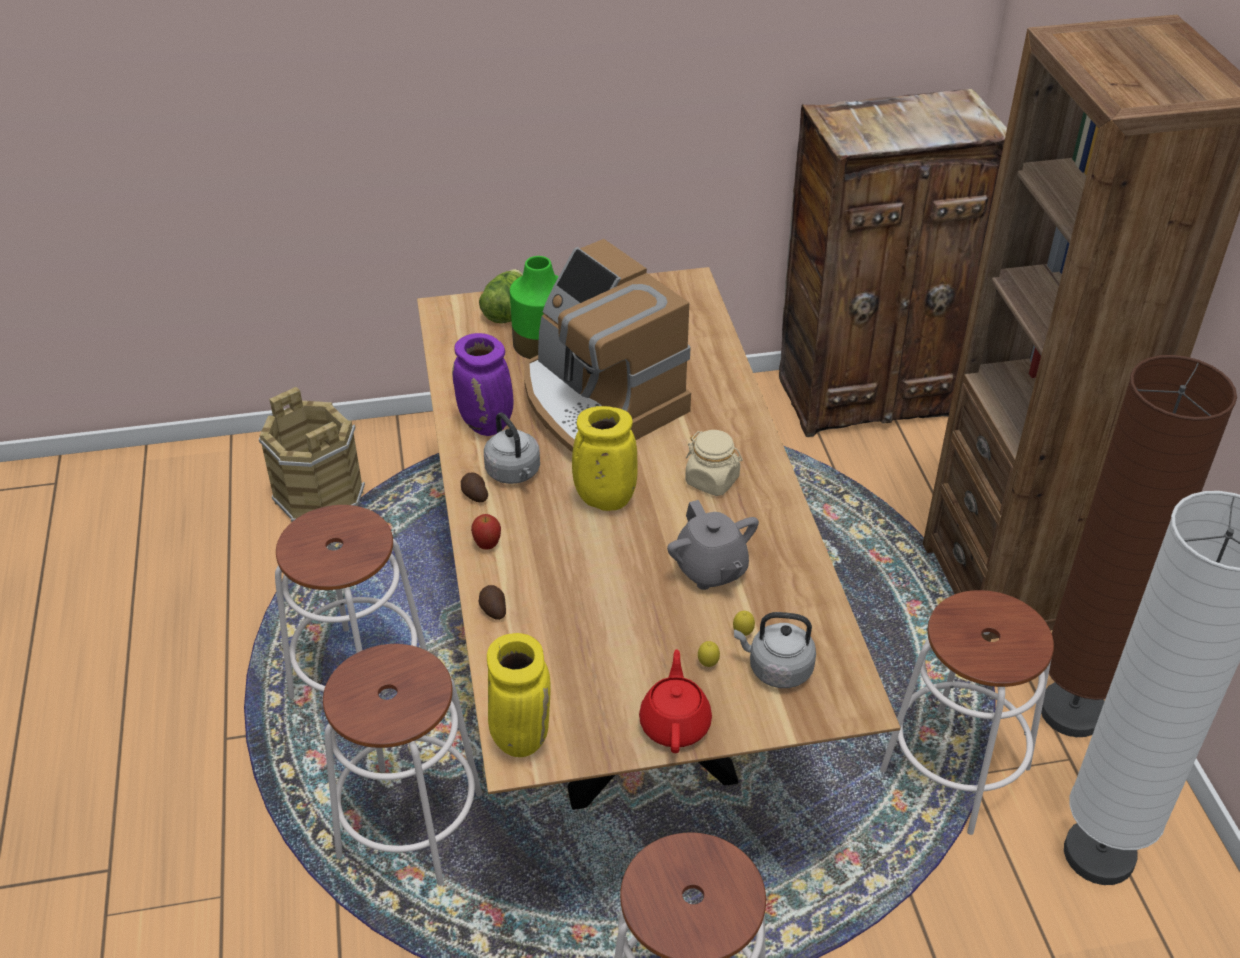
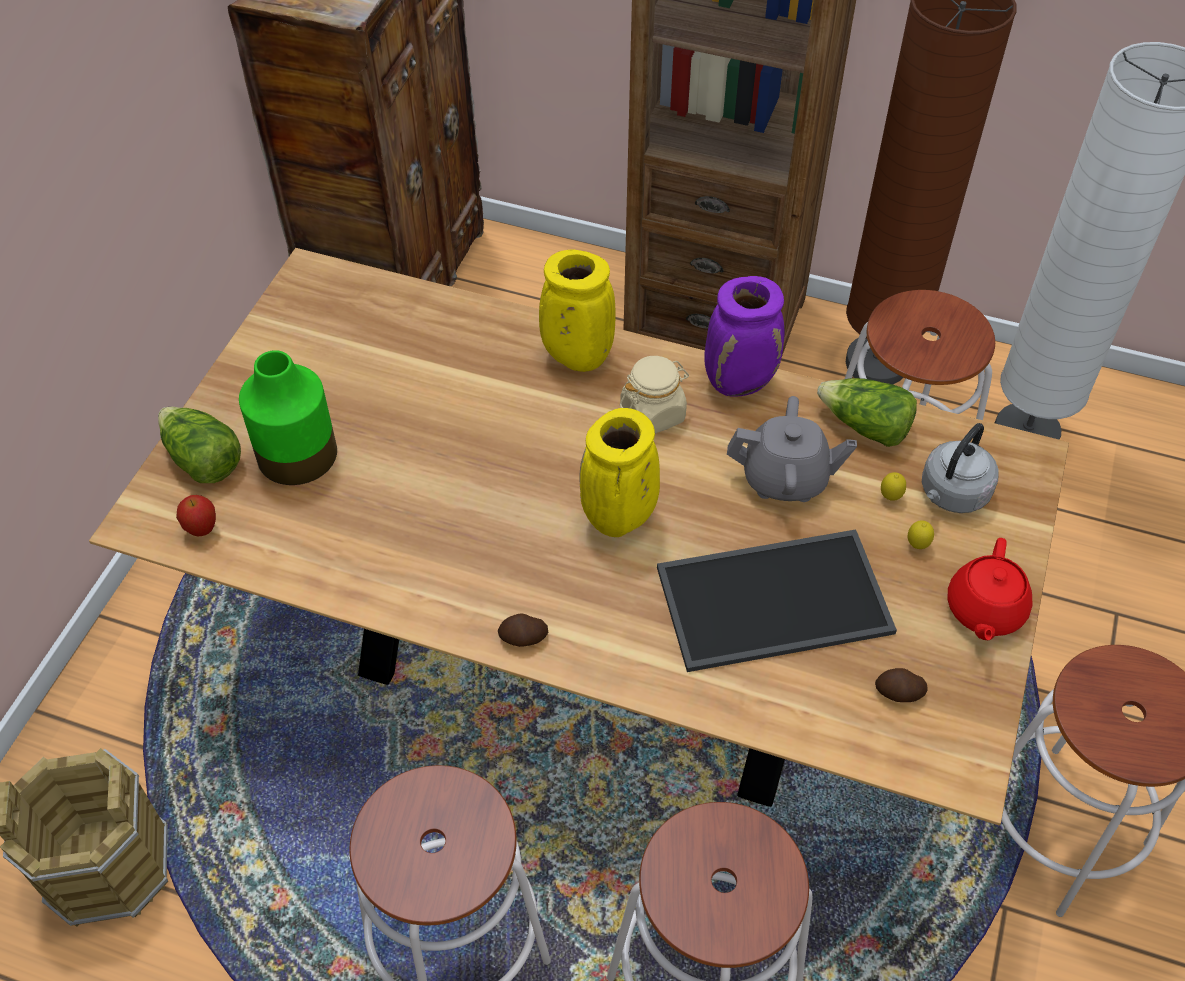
camera: 60 degrees left, 10 degrees up
(487, 425) = (408, 572): purple vase -> purple vase (740, 382)
(487, 545) = (619, 662): apple -> apple (202, 529)
(493, 609) = (728, 701): potato -> potato (899, 693)
(514, 473) = (514, 582): grey kettle -> none
(519, 736) = (935, 758): yellow vase -> yellow vase (575, 357)
(591, 602) = (772, 603): none -> tray
(597, 403) = (451, 451): coffee machine -> none
(675, 724) = (984, 610): red teapot -> red teapot turned 105 degrees counterclockwise
(802, 596) = (865, 427): none -> lettuce

